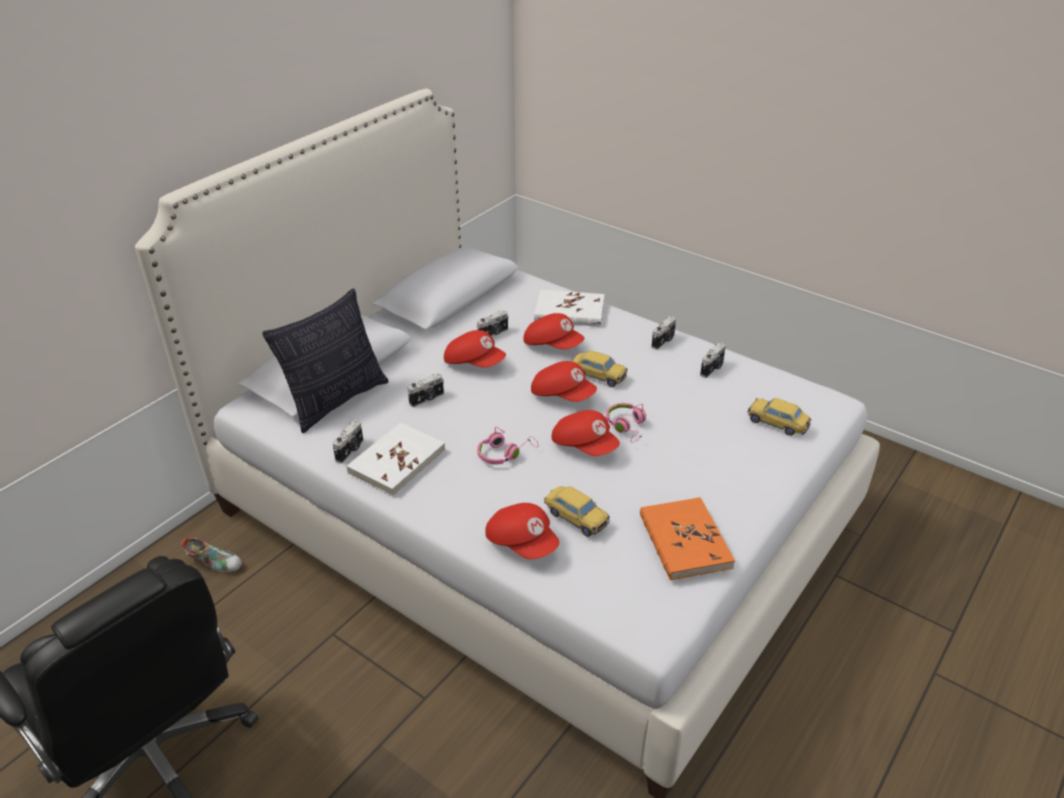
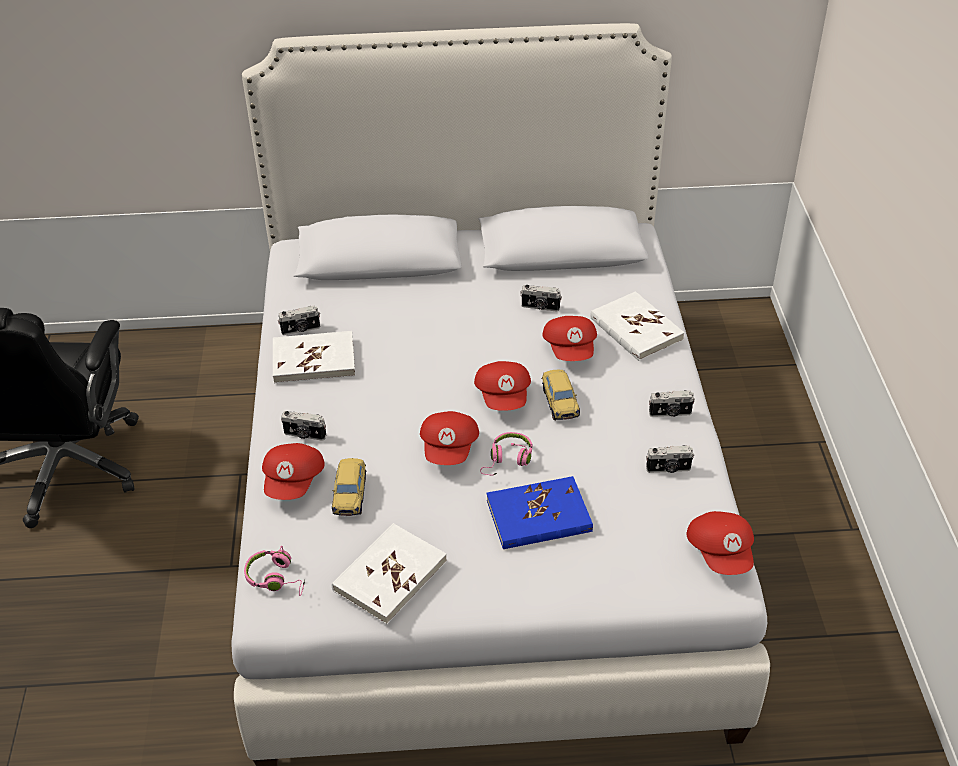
camera: 50 degrees right, 5 degrees up
(215, 563) = (242, 367): shoe -> none
(336, 401) = (348, 285): pillow -> none
(427, 399) = (406, 327): camera -> camera (304, 435)
(474, 362) = (486, 322): red cap -> red cap (721, 553)
(504, 453) = (387, 409): pink headphones -> pink headphones (276, 578)
(684, 541) = (389, 575): orange book -> white book
(697, 442) = (538, 516): none -> blue book
(777, 424) = (634, 558): toy car -> none

